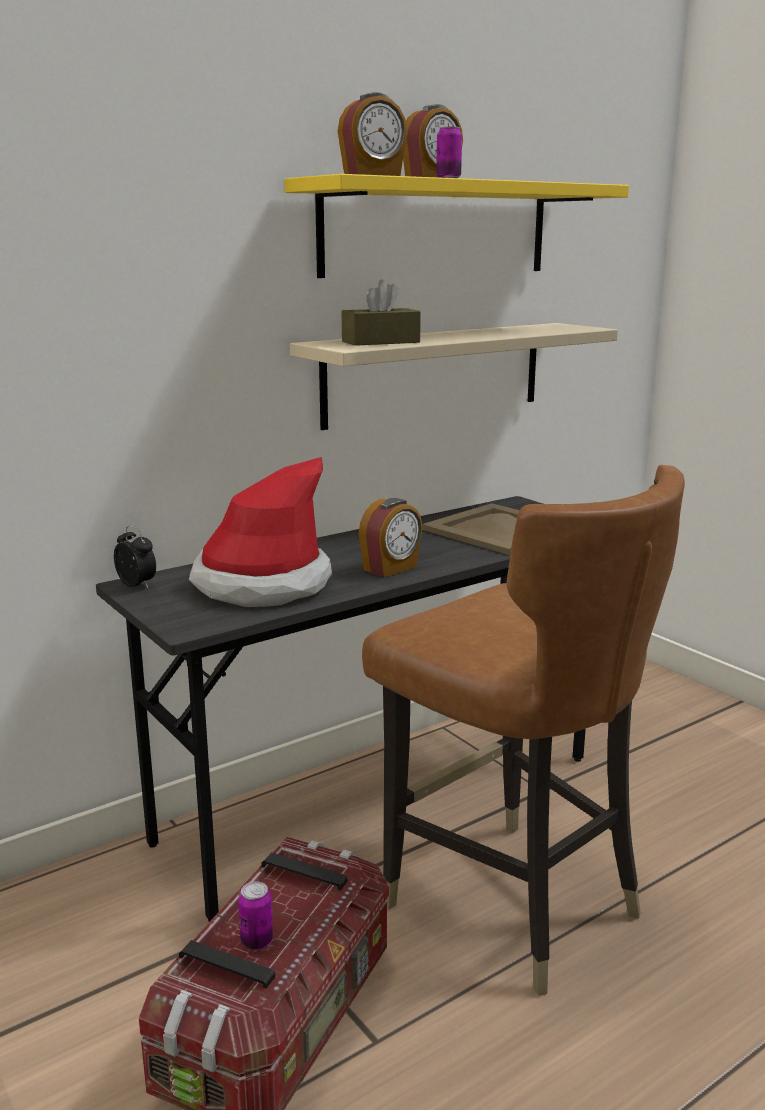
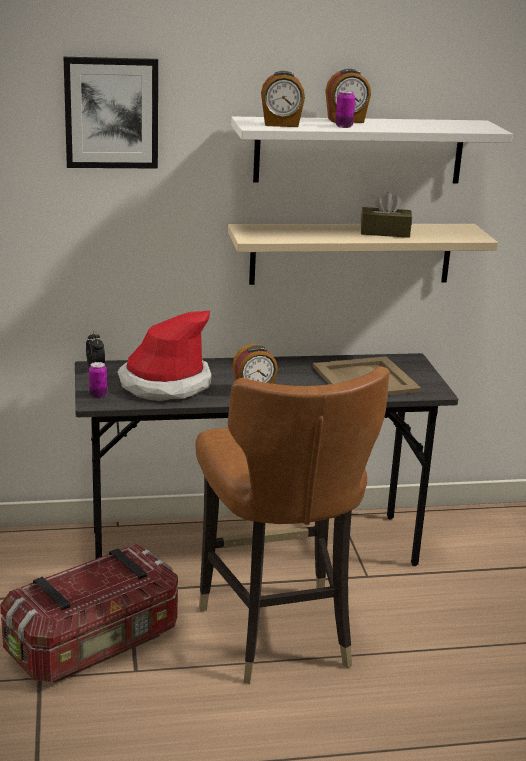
camera: 25 degrees right, 5 degrees up
(116, 170) = (111, 113): none -> picture
(257, 941) = (77, 589): can -> can (98, 395)
(380, 342) = (285, 233): brown tissue box -> brown tissue box (385, 232)
(437, 229) = (359, 150): yellow shelf -> white shelf

